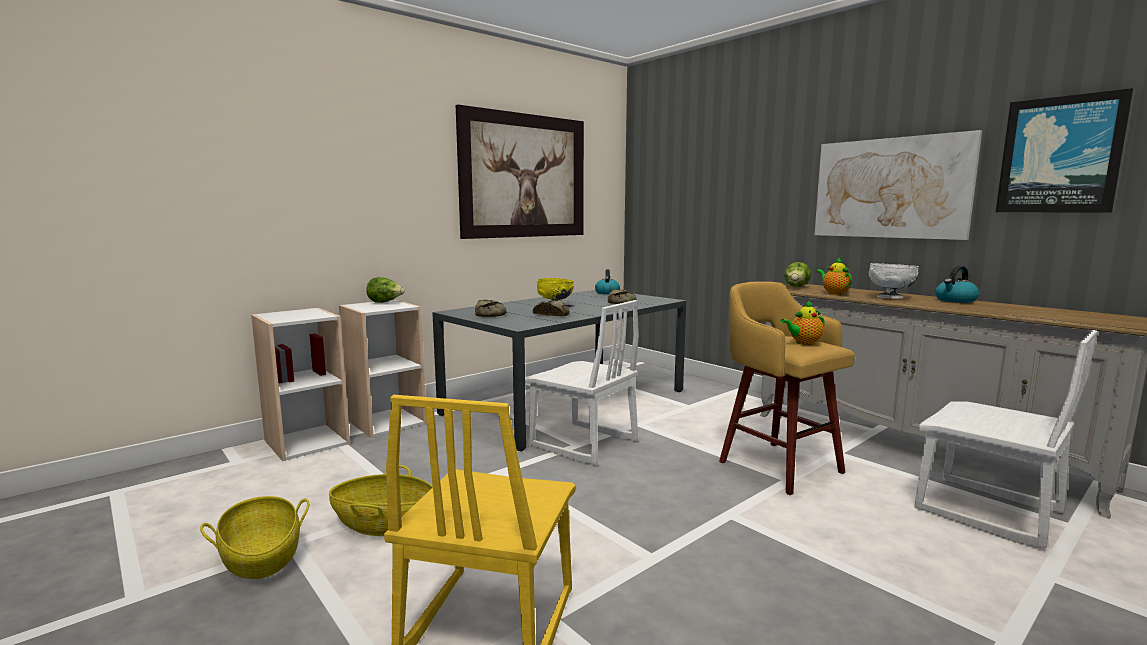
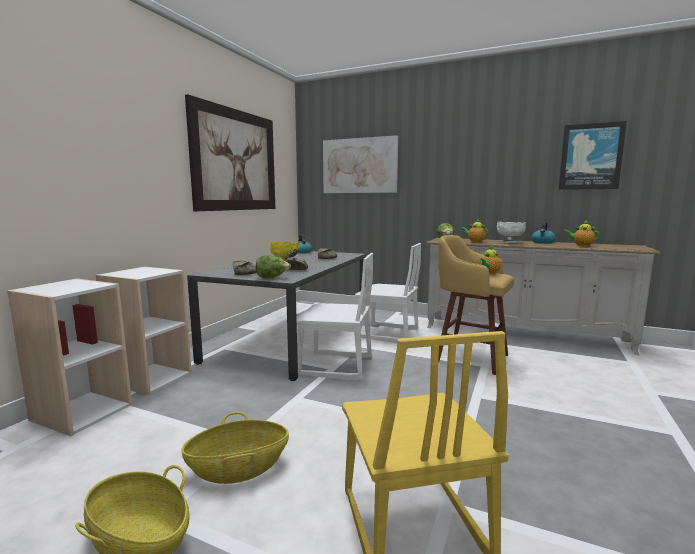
camera: 25 degrees left, 0 degrees up
(385, 302) = (141, 269): lettuce -> lettuce (272, 278)
(890, 188) = (495, 175): picture -> picture (359, 166)
(987, 512) = (592, 363): white chair -> white chair (388, 334)
(1011, 311) = (581, 245): none -> teapot

